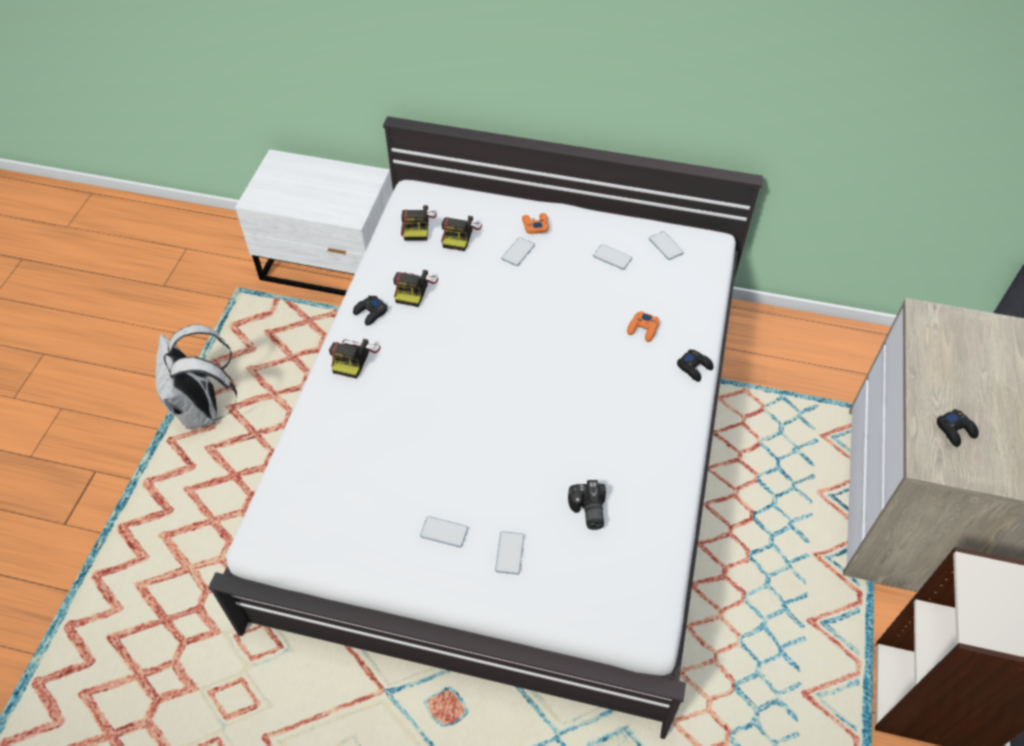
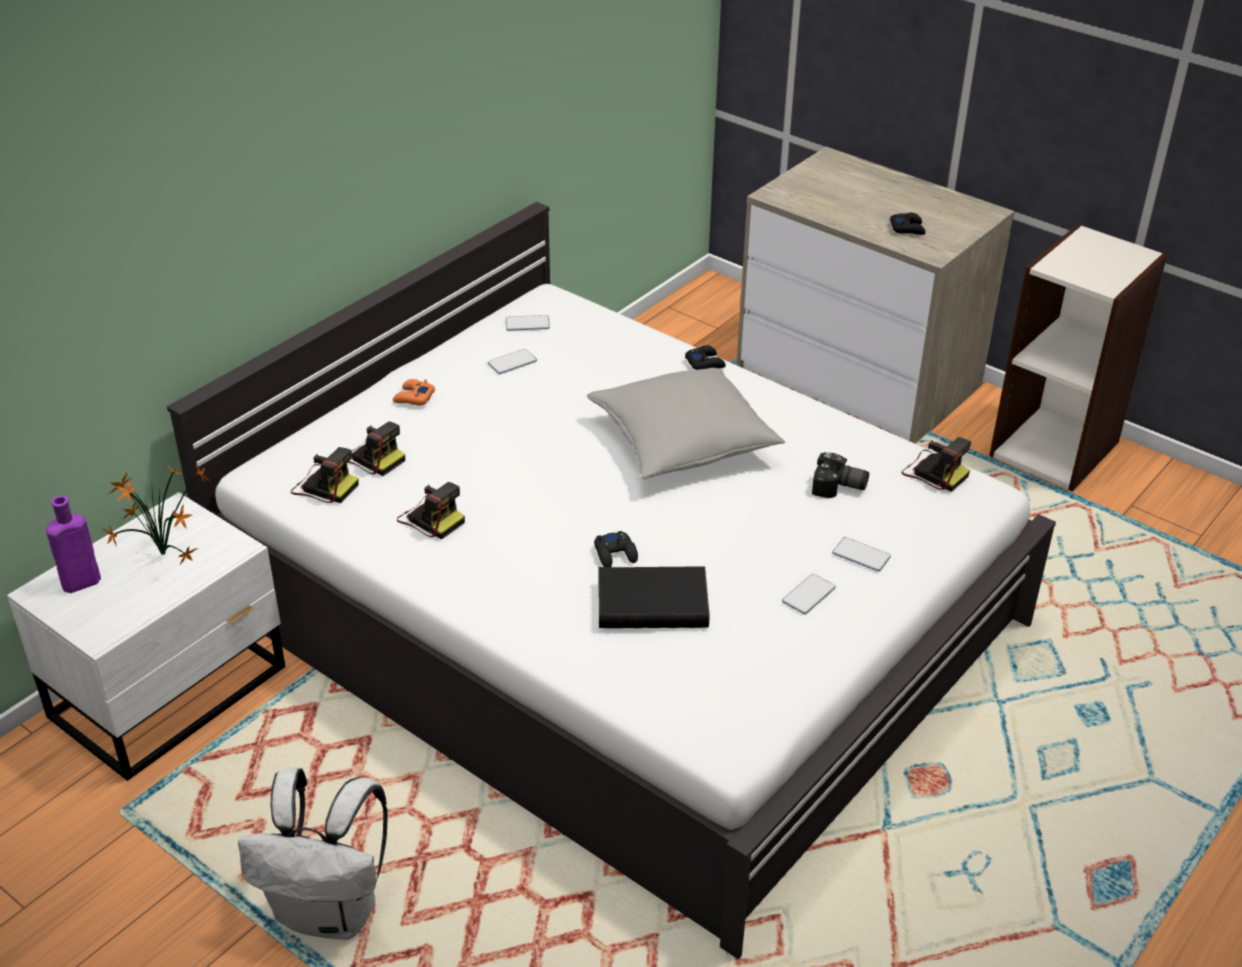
camera: 65 degrees left, 15 degrees down
(290, 170) = (78, 583): none -> purple bottle
(332, 189) = (161, 553): none -> potted plant
(354, 358) = (504, 599): camera -> camera (934, 472)
(370, 313) = (439, 565): black game controller -> black game controller (615, 554)
(387, 439) = (653, 601): none -> black book
(518, 252) = (443, 423): phone -> none
(582, 390) = (683, 442): none -> grey pillow
(643, 329) = (630, 376): orange game controller -> none

